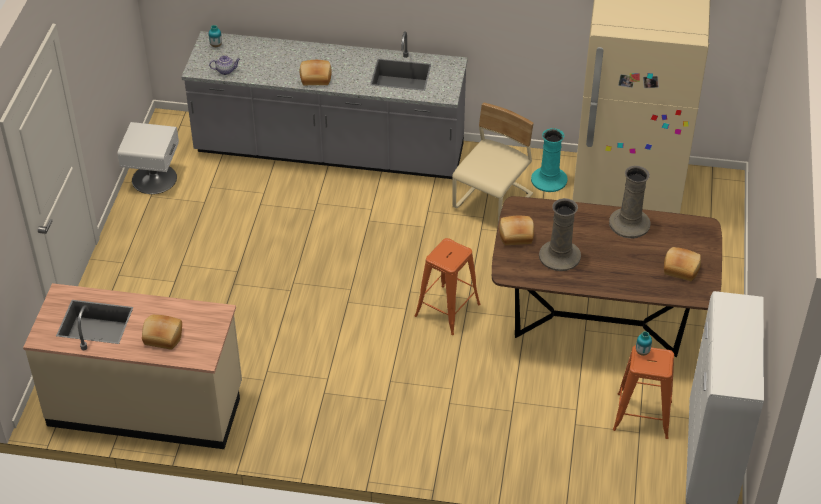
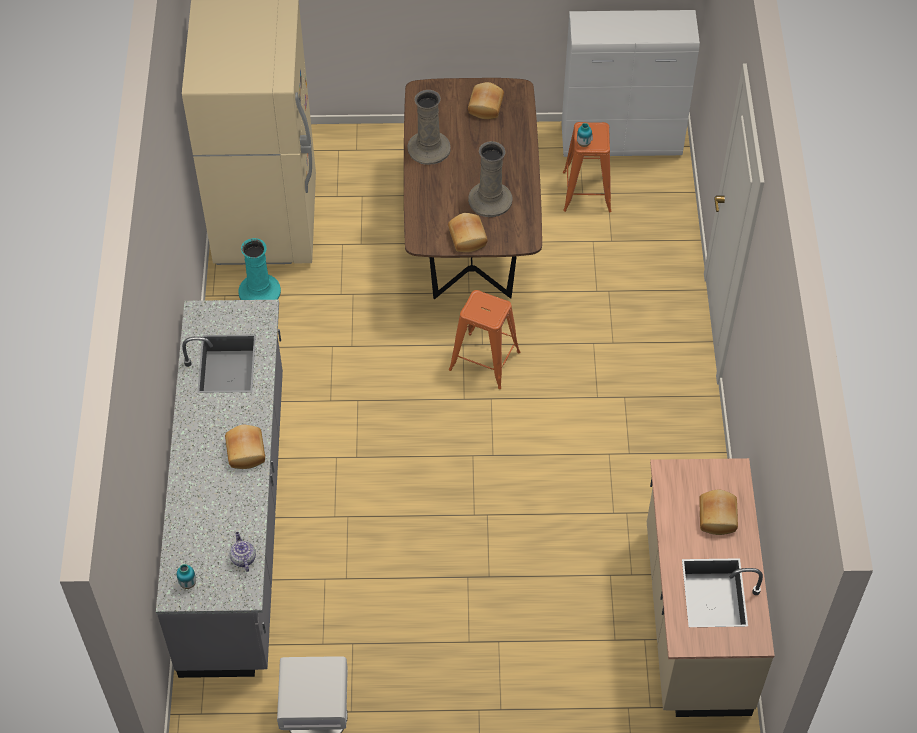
camera: 100 degrees left, 10 degrees up
(493, 202) = (306, 339): beige chair -> none

